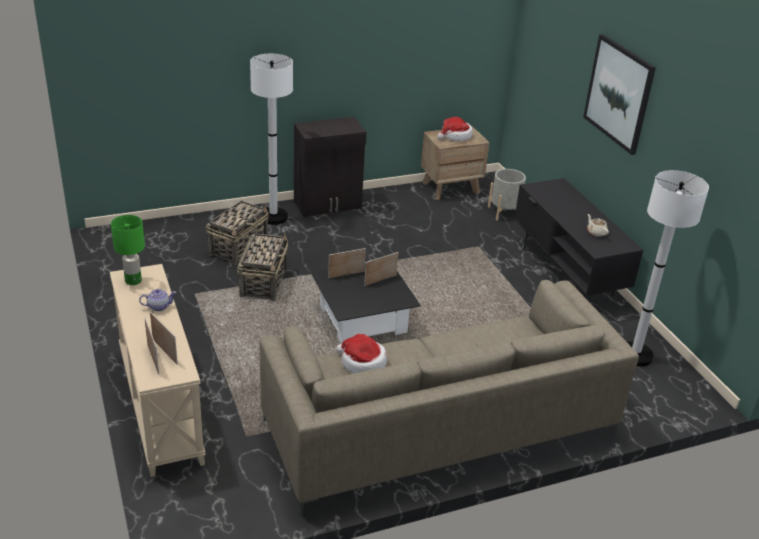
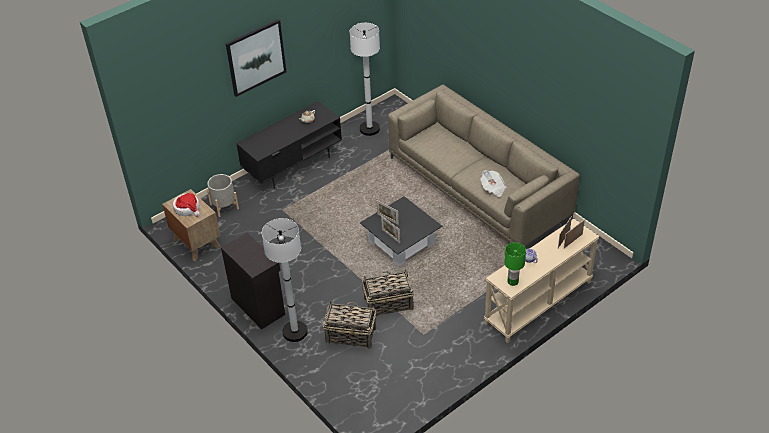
camera: 105 degrees left, 10 degrees up
(362, 363) = (493, 188): hat -> newspaper

